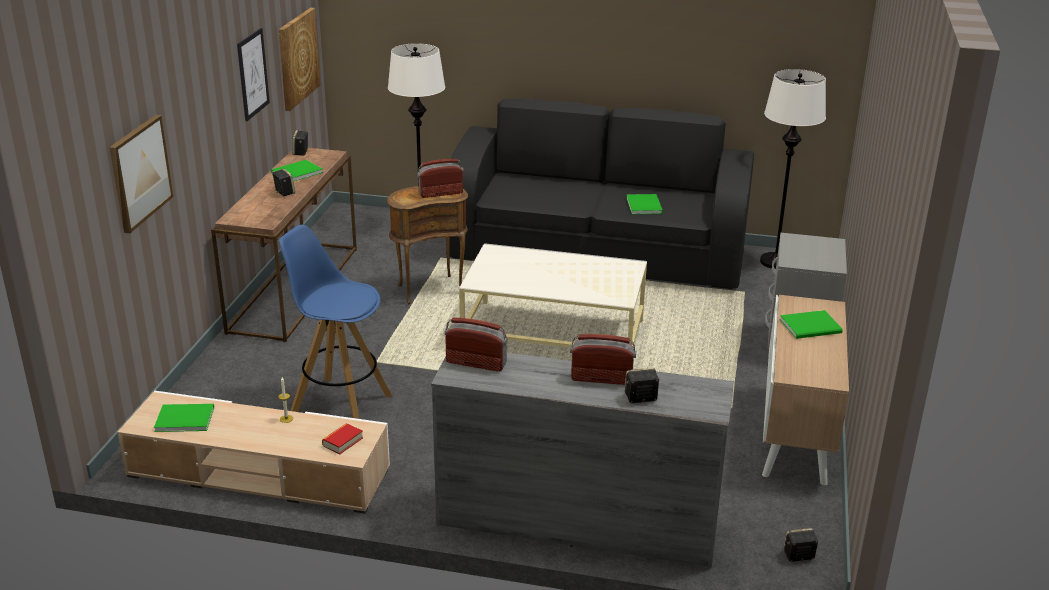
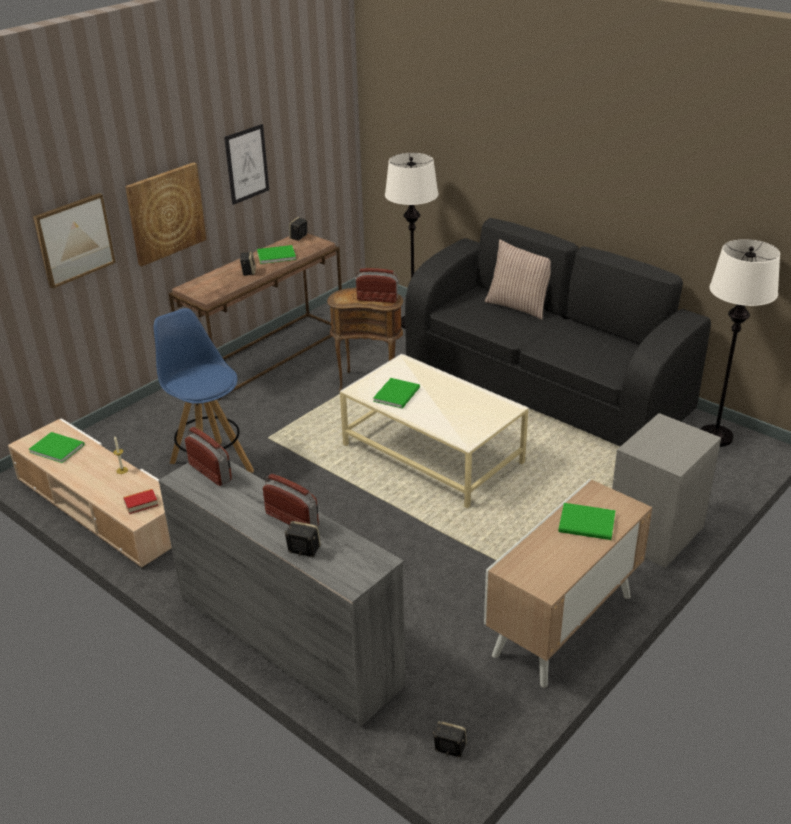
camera: 30 degrees right, 5 degrees up
(297, 58) = (318, 152): picture -> picture (166, 213)
(555, 181) = (519, 306): none -> pillow
(645, 205) = (579, 349): green book -> green book (398, 394)

